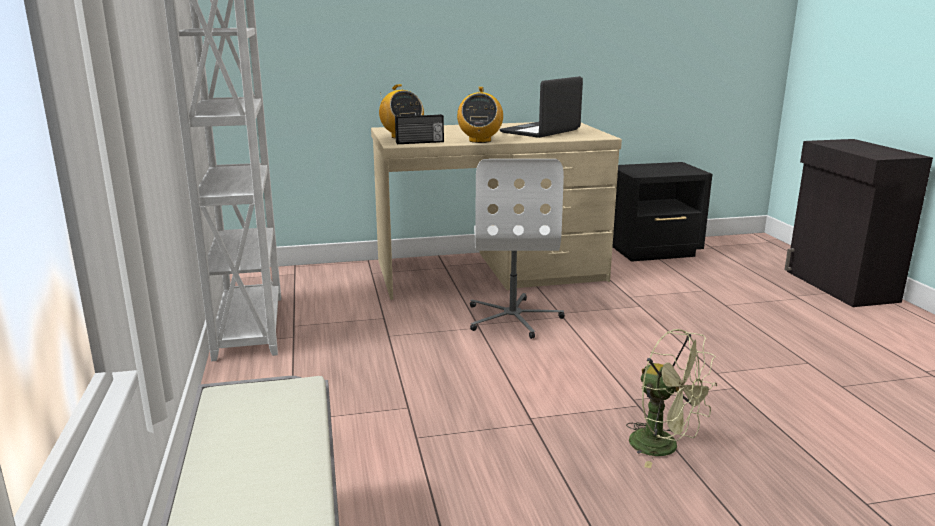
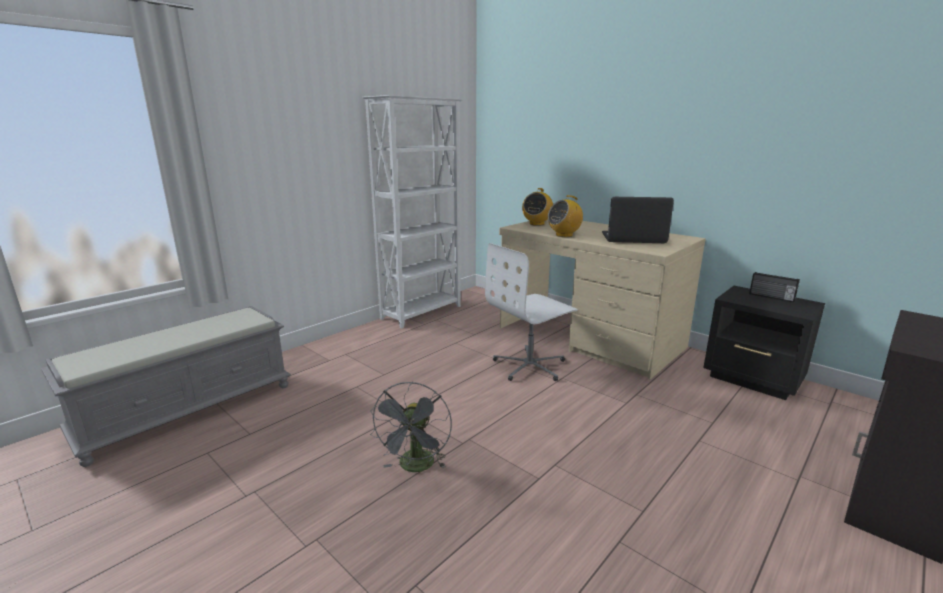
camera: 55 degrees right, 0 degrees up
(420, 142) = (529, 229): radio -> radio (771, 297)
(664, 447) = (416, 467): green fan -> grey fan

